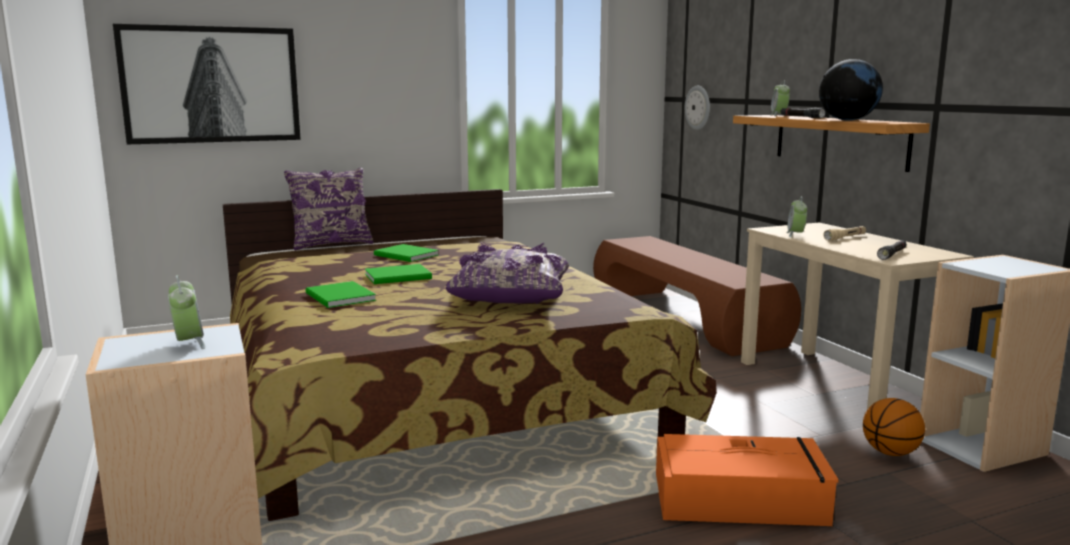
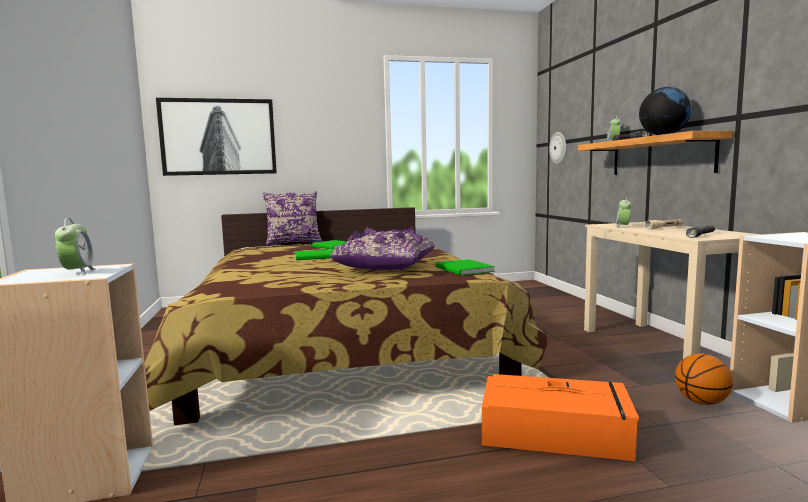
camera: 10 degrees right, 5 degrees down
(339, 297) = (264, 267): green book -> green book (464, 269)
(684, 316) = (548, 299): brown bench -> none

